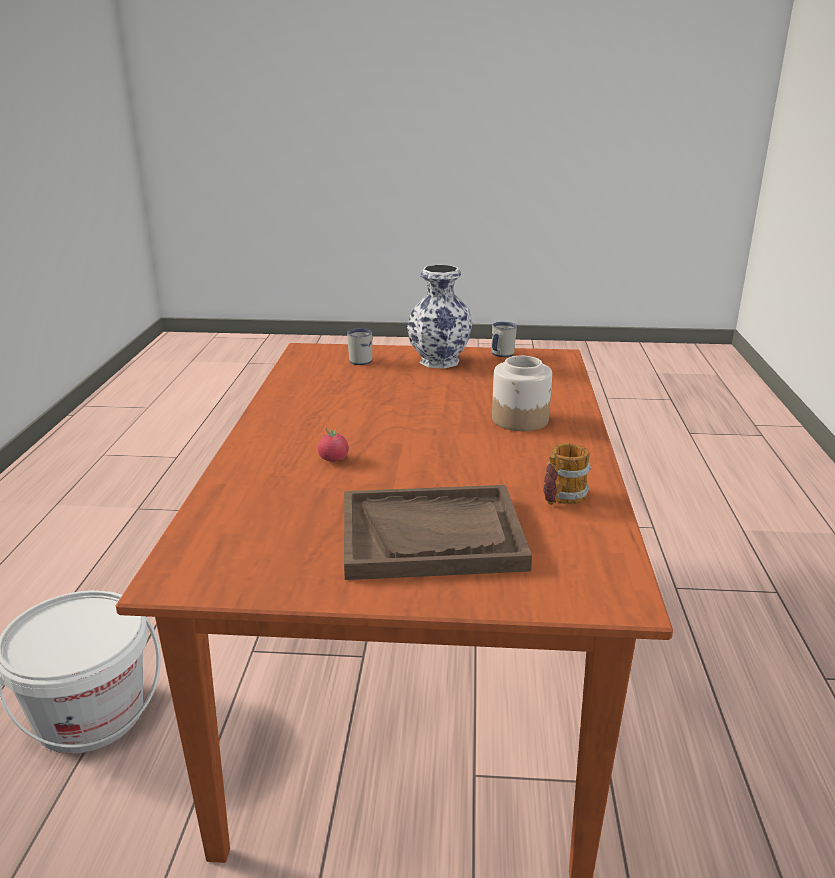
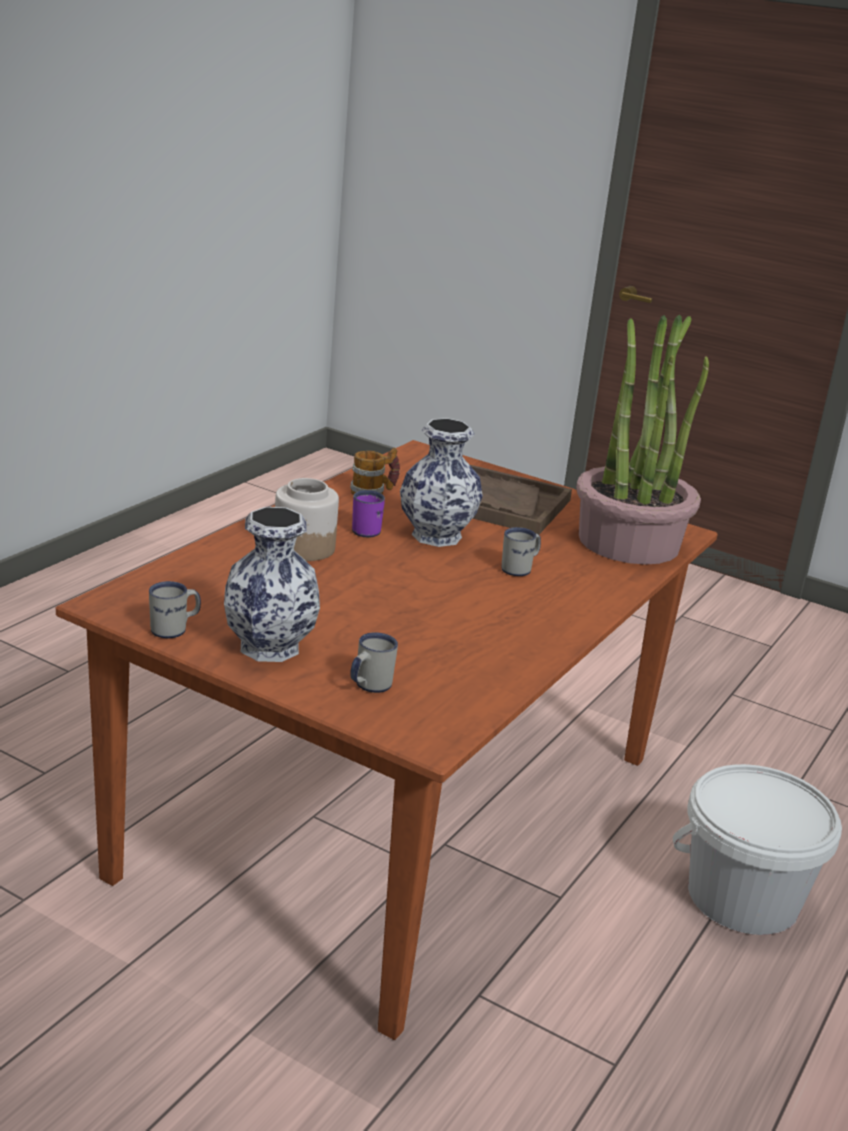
camera: 155 degrees left, 0 degrees up
(238, 534) = (629, 541): none -> potted plant
(333, 459) = (520, 569): tomato -> white mug
(437, 467) = (437, 536): none -> vase
(504, 452) = (365, 529): none -> purple mug

